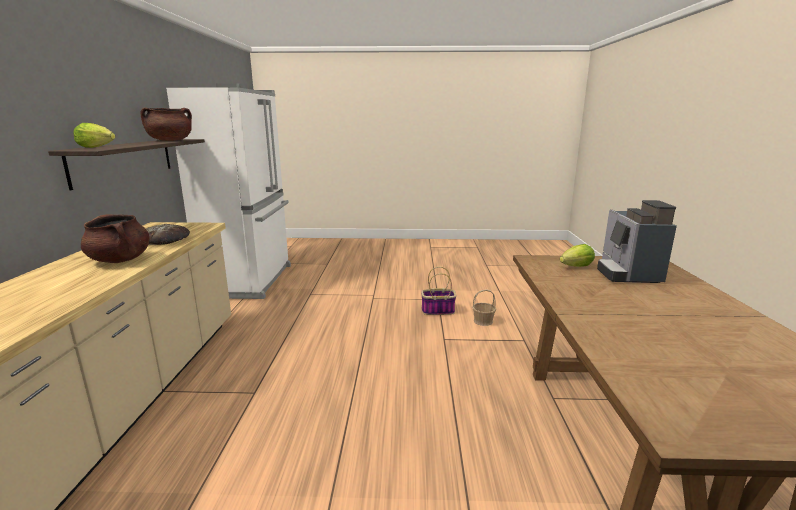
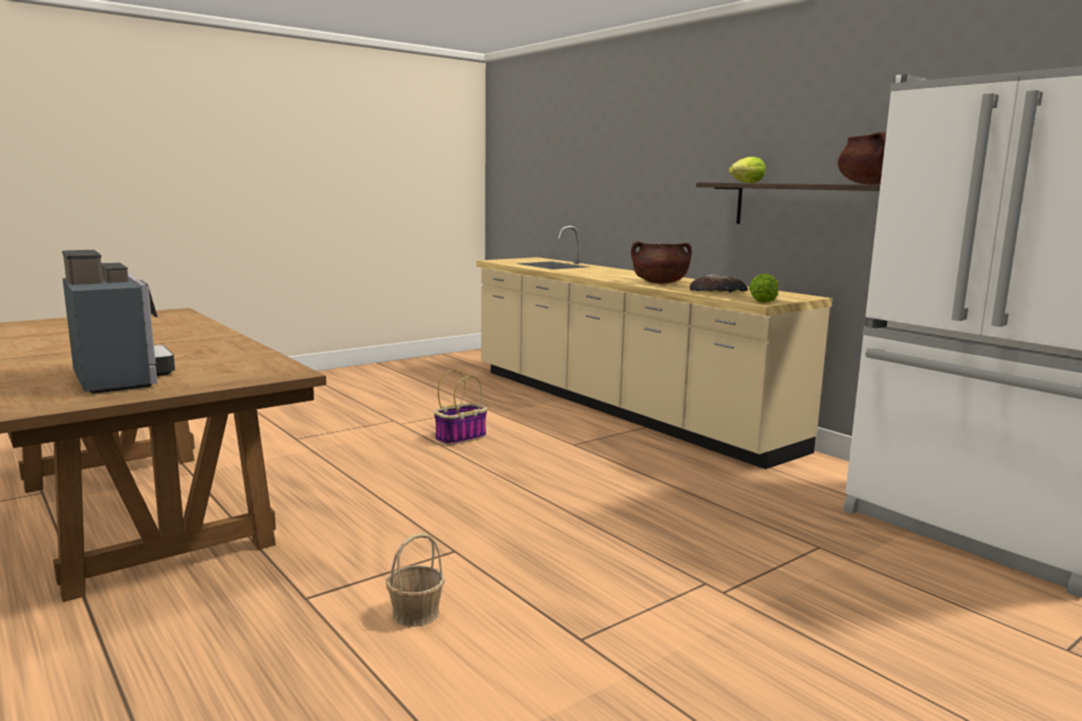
camera: 140 degrees right, 5 degrees down
(437, 311) = (536, 603): basket -> basket (461, 438)
(576, 267) = (208, 374): lettuce -> lettuce (763, 301)

